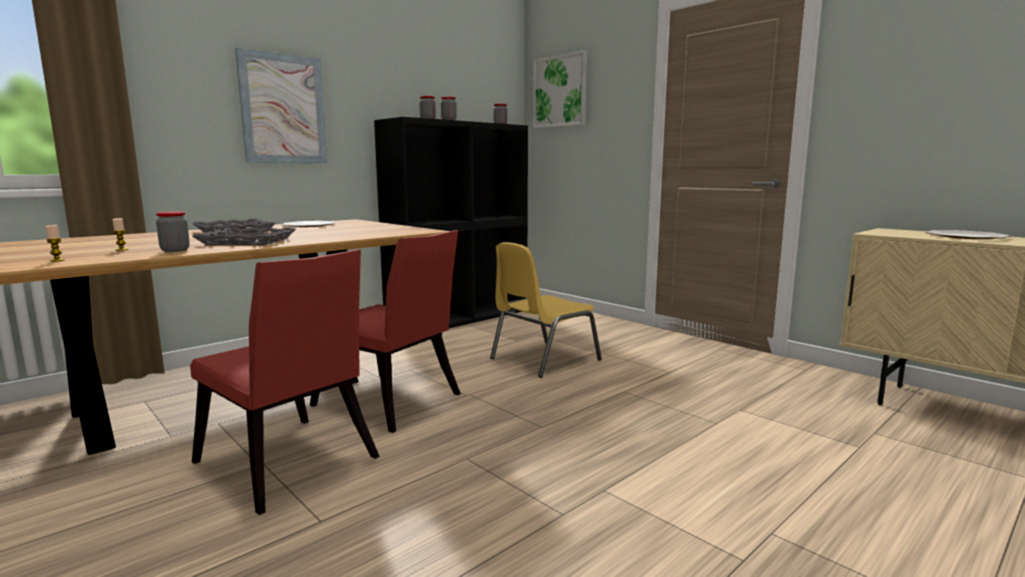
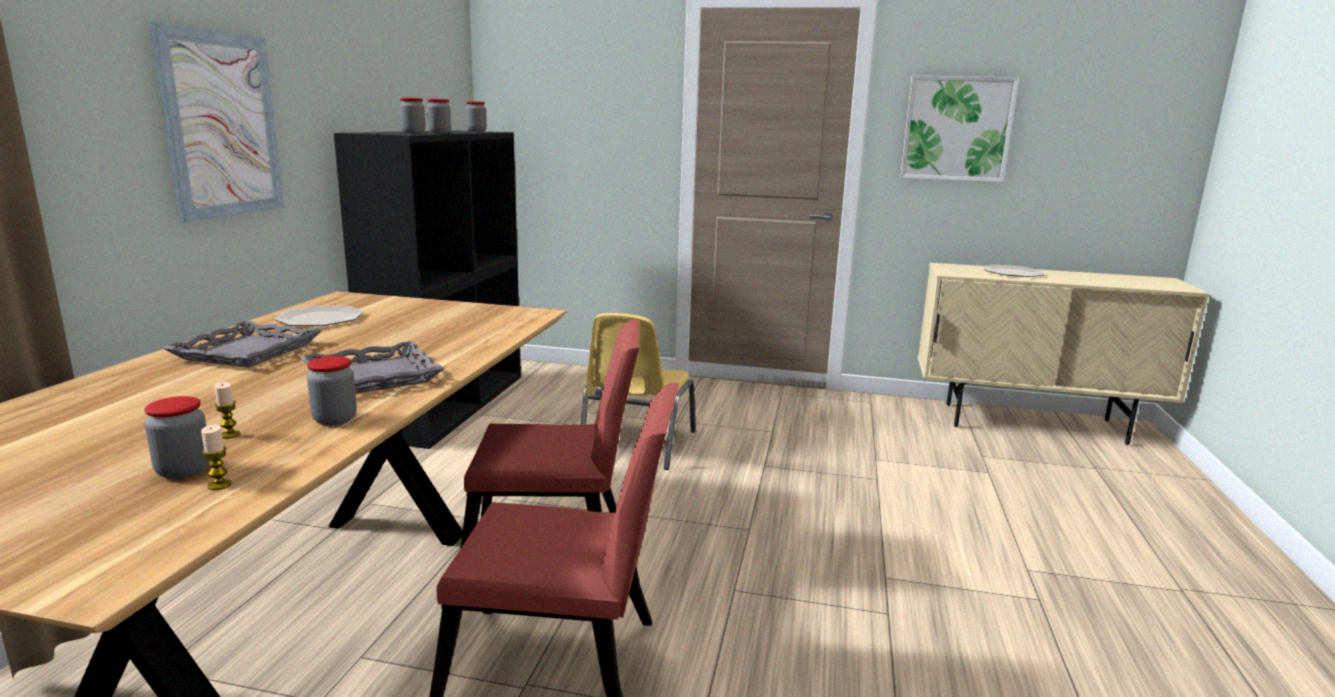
camera: 35 degrees left, 5 degrees up
(65, 256) = (183, 471): none -> jar
(560, 91) = (538, 84): picture -> picture (957, 129)

